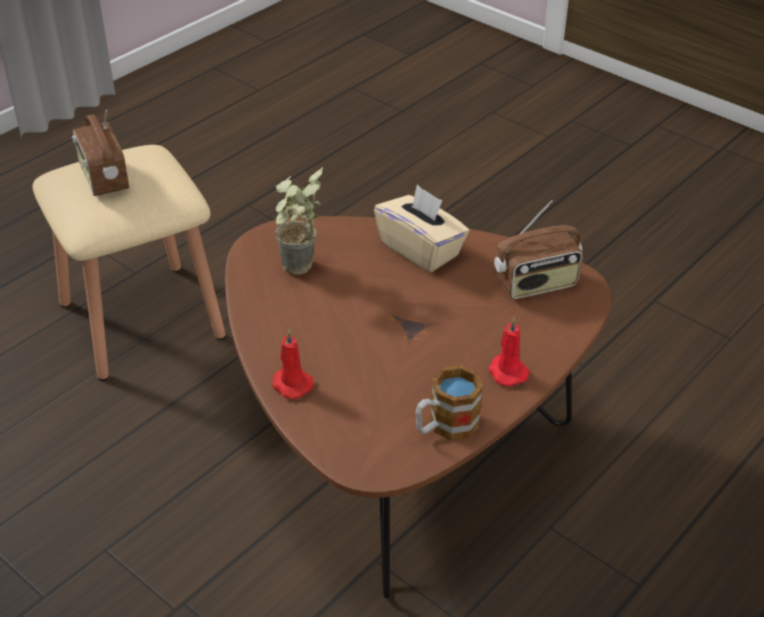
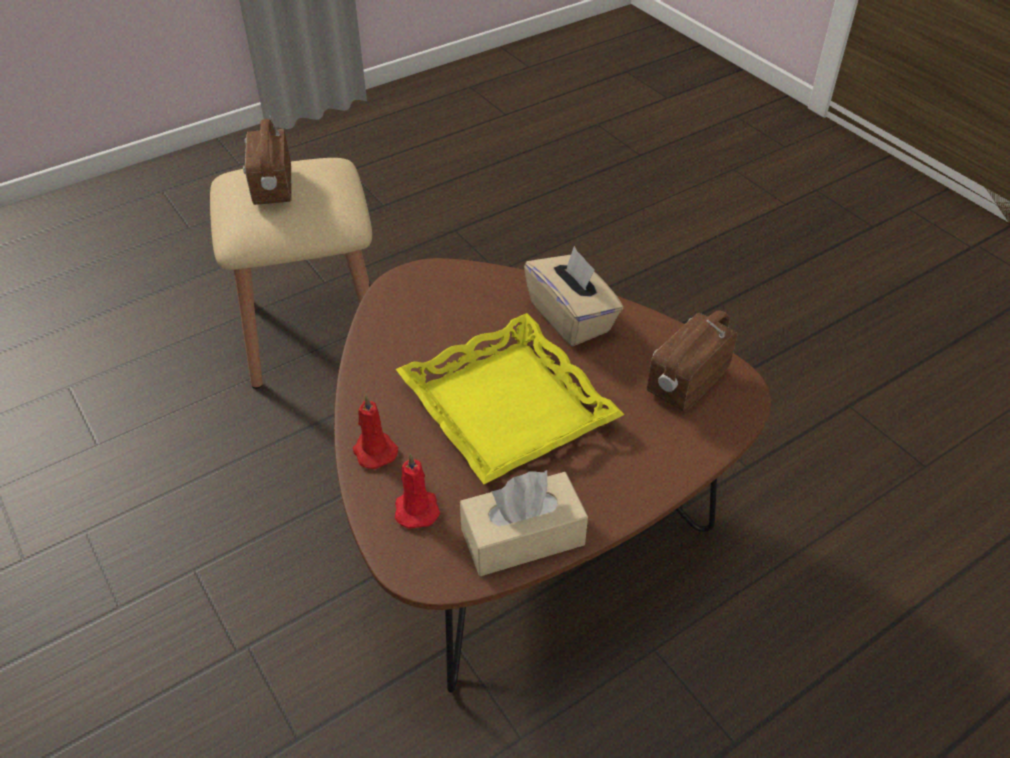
camera: 15 degrees right, 5 degrees up
(299, 272) = (432, 321): potted plant -> none
(391, 330) = (505, 407): none -> yellow tray
(445, 426) = (522, 537): mug -> beige tissue box
(506, 371) = (616, 482): red candle -> red candle (416, 508)
(536, 284) = (686, 382): radio -> radio turned 135 degrees clockwise

